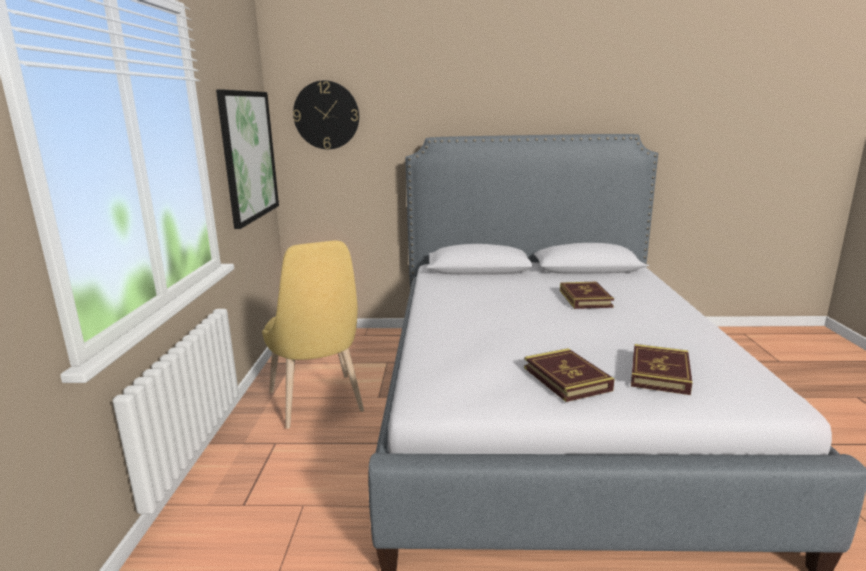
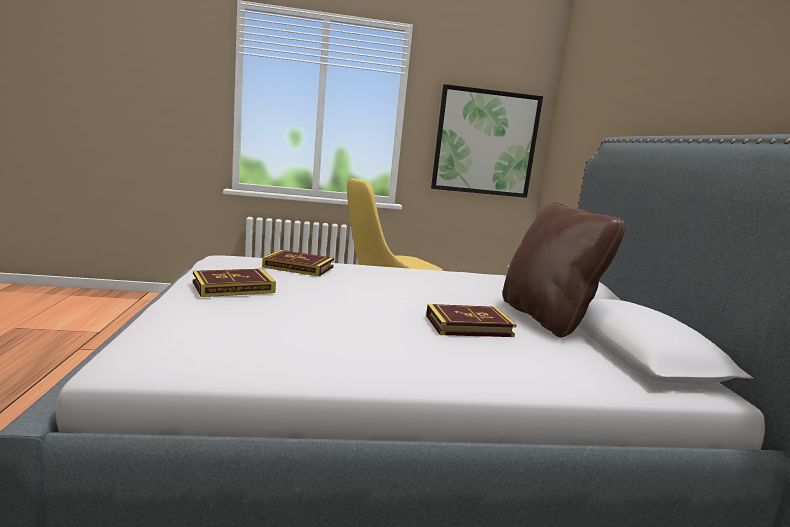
camera: 80 degrees right, 5 degrees down
(326, 115) = (574, 117): wall clock -> none
(545, 278) = (546, 318): none -> brown pillow
(659, 373) = (228, 320): book -> book (298, 267)

